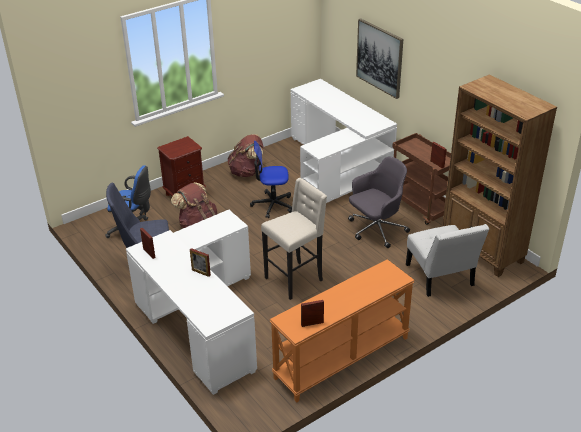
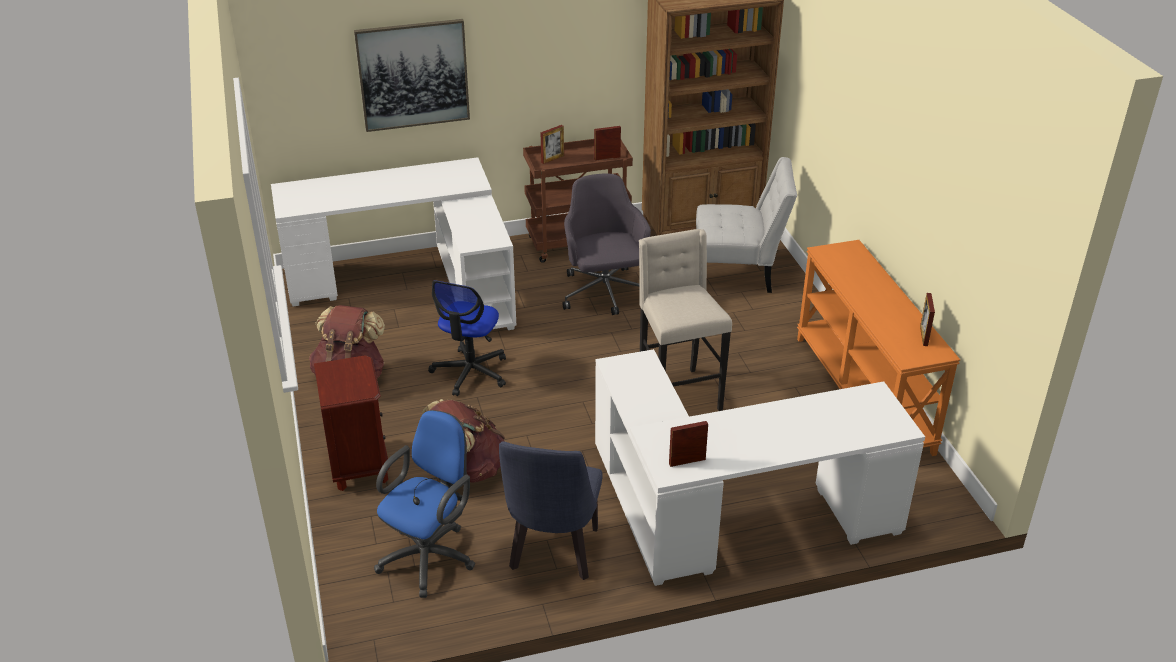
camera: 70 degrees left, 0 degrees up
(201, 272) = (767, 413): picture frame -> picture frame (552, 159)

